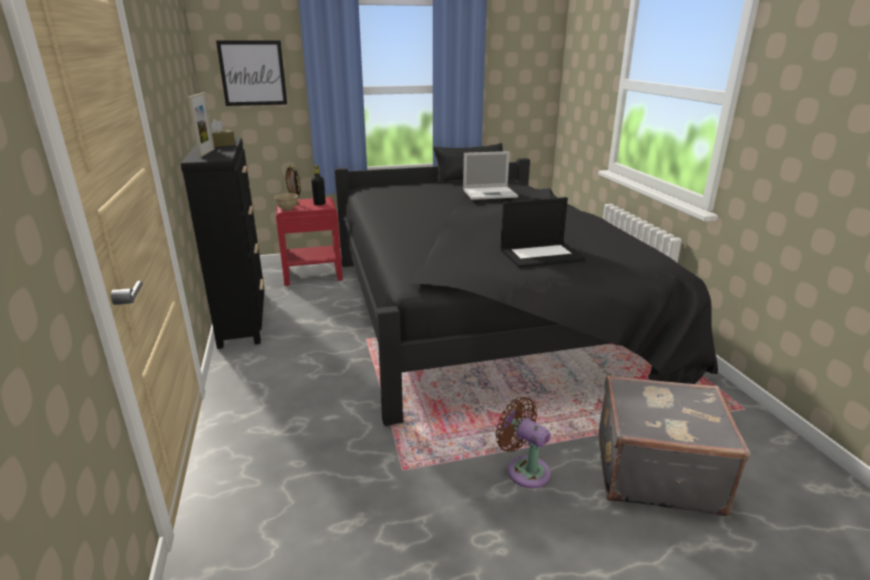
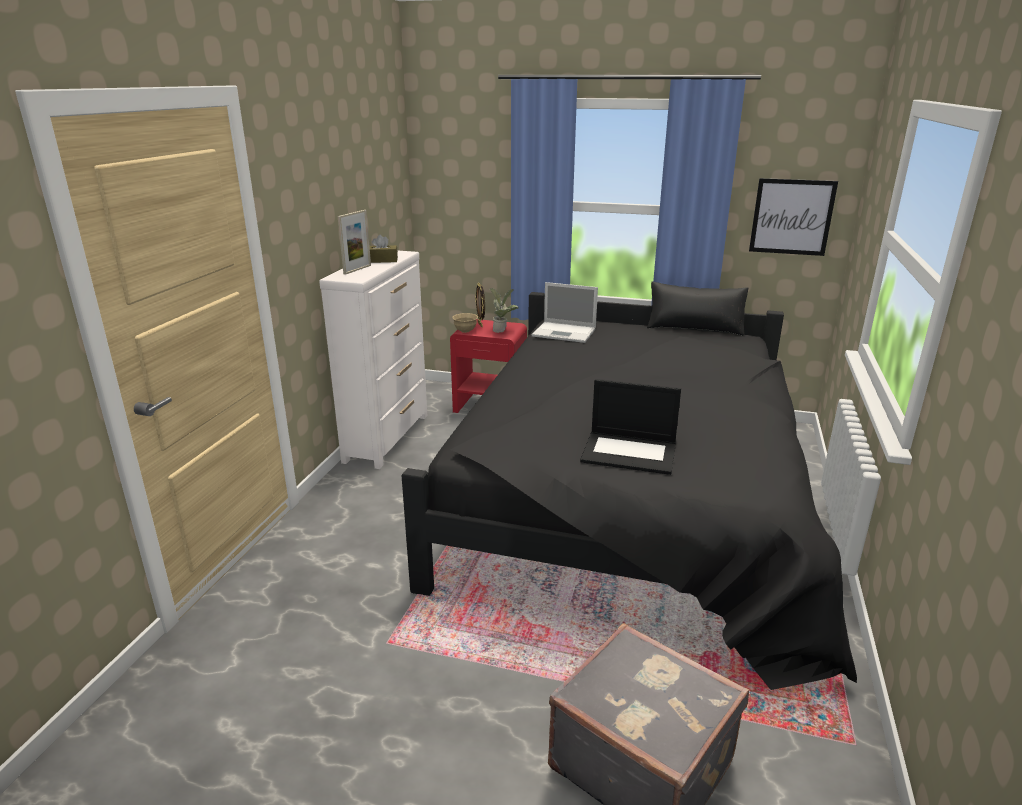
camera: 30 degrees right, 0 degrees up
(243, 318) = (387, 437): black dresser -> white dresser
(253, 73) = (462, 180): picture -> picture (791, 217)
(319, 204) = (502, 330): black bottle -> potted plant
(490, 193) = (683, 355): laptop -> laptop (565, 332)
(524, 469) = (499, 694): brown fan -> none

